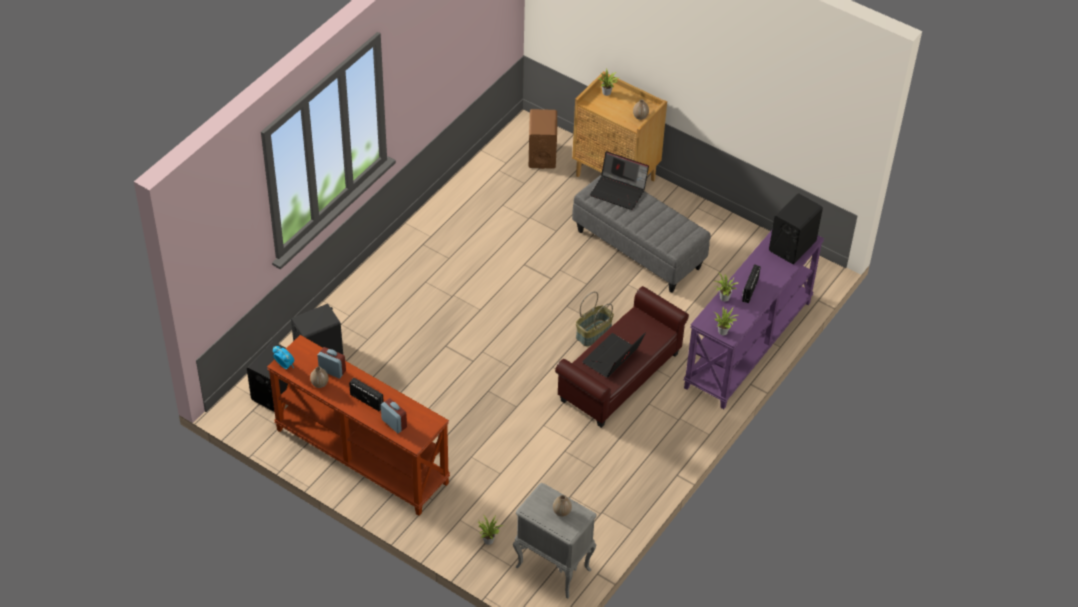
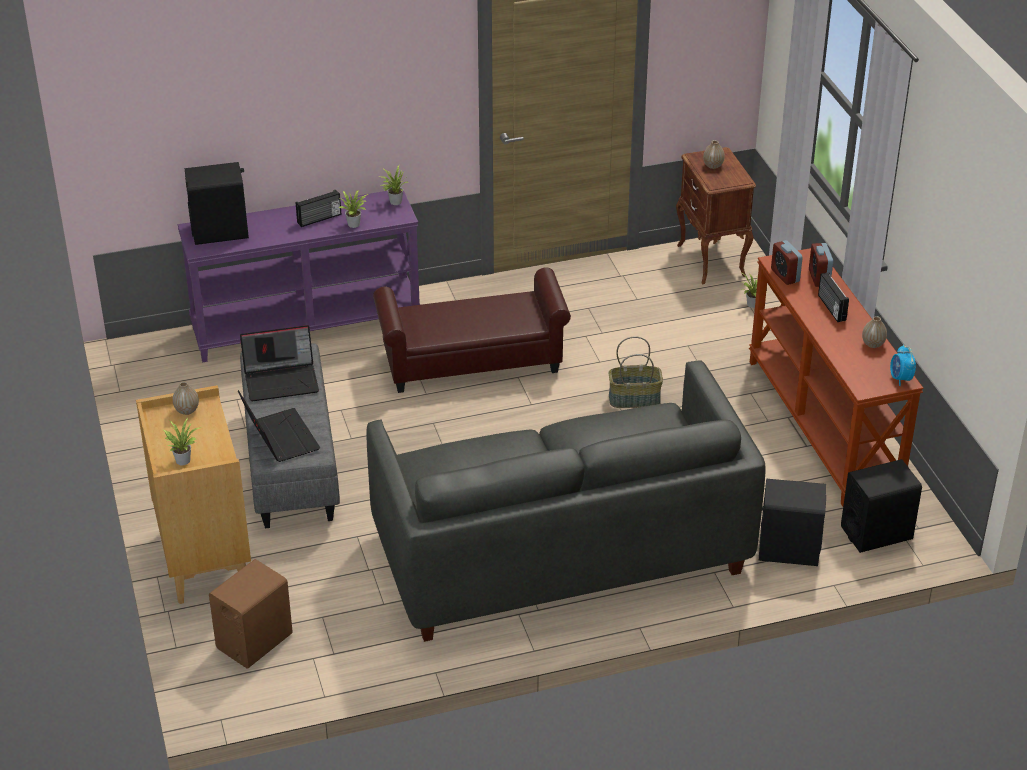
camera: 140 degrees left, 10 degrees down
(332, 370) = (848, 349): alarm clock -> alarm clock (785, 275)
(442, 281) = (559, 552): none -> grey sofa
(552, 568) = (711, 261): grey nightstand -> brown nightstand
(593, 334) = (449, 411): basket -> basket (634, 398)
(612, 359) = (491, 315): laptop -> laptop (282, 380)

